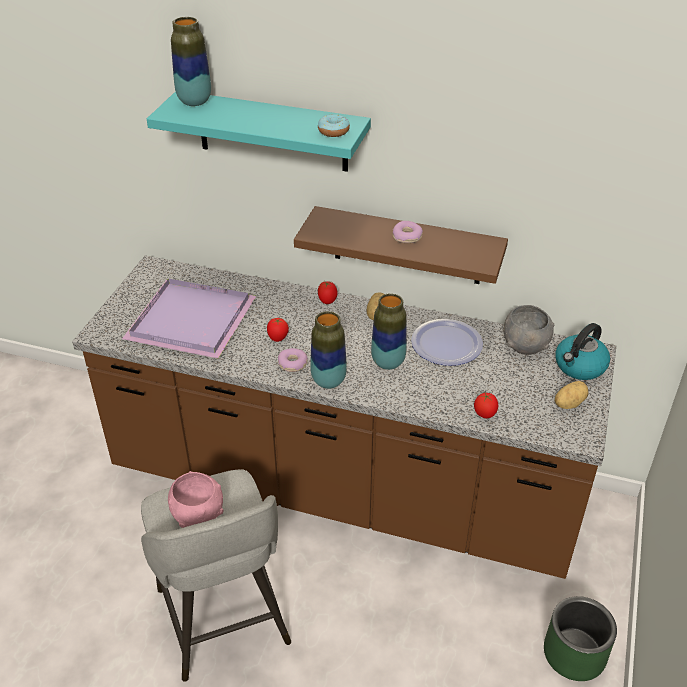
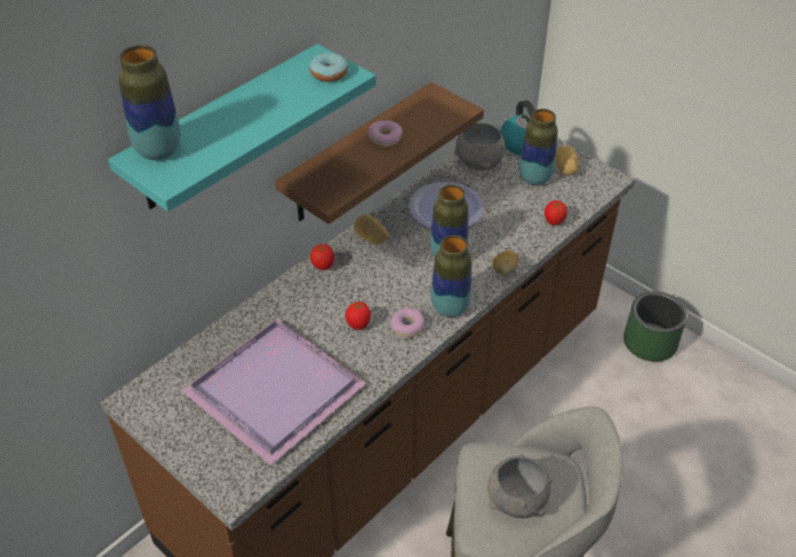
camera: 65 degrees left, 5 degrees up
(198, 514) = (516, 500): pink bowl -> grey bowl
(396, 400) = (504, 270): none -> potato
(536, 386) = (535, 178): none -> vase

